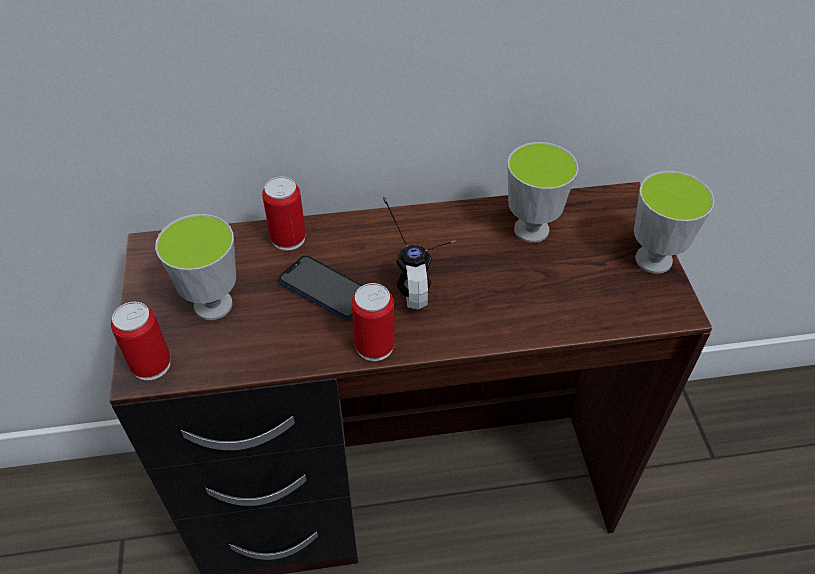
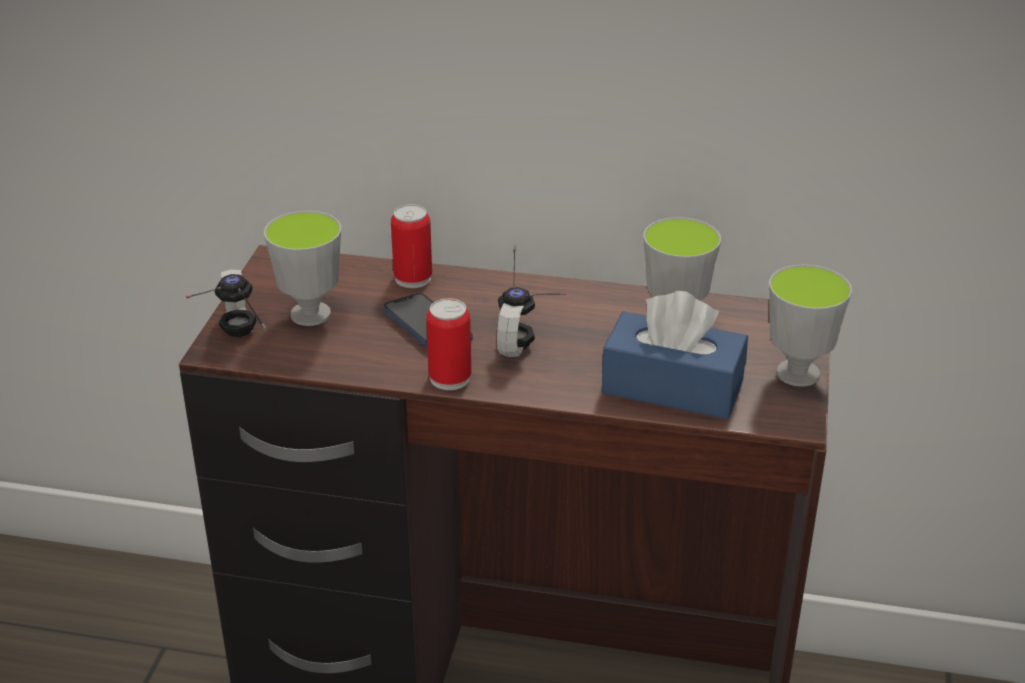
camera: 20 degrees right, 15 degrees down
(151, 364) = (229, 345): can -> headphones
(565, 302) = (672, 387): none -> blue tissue box

